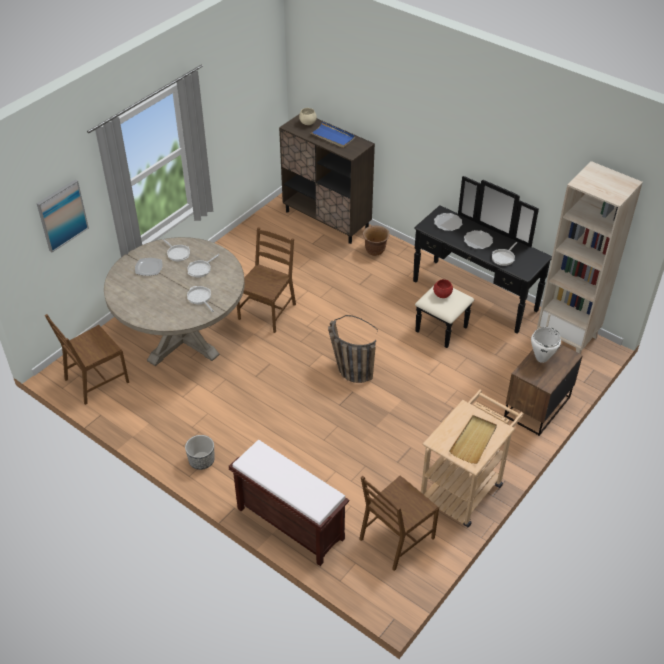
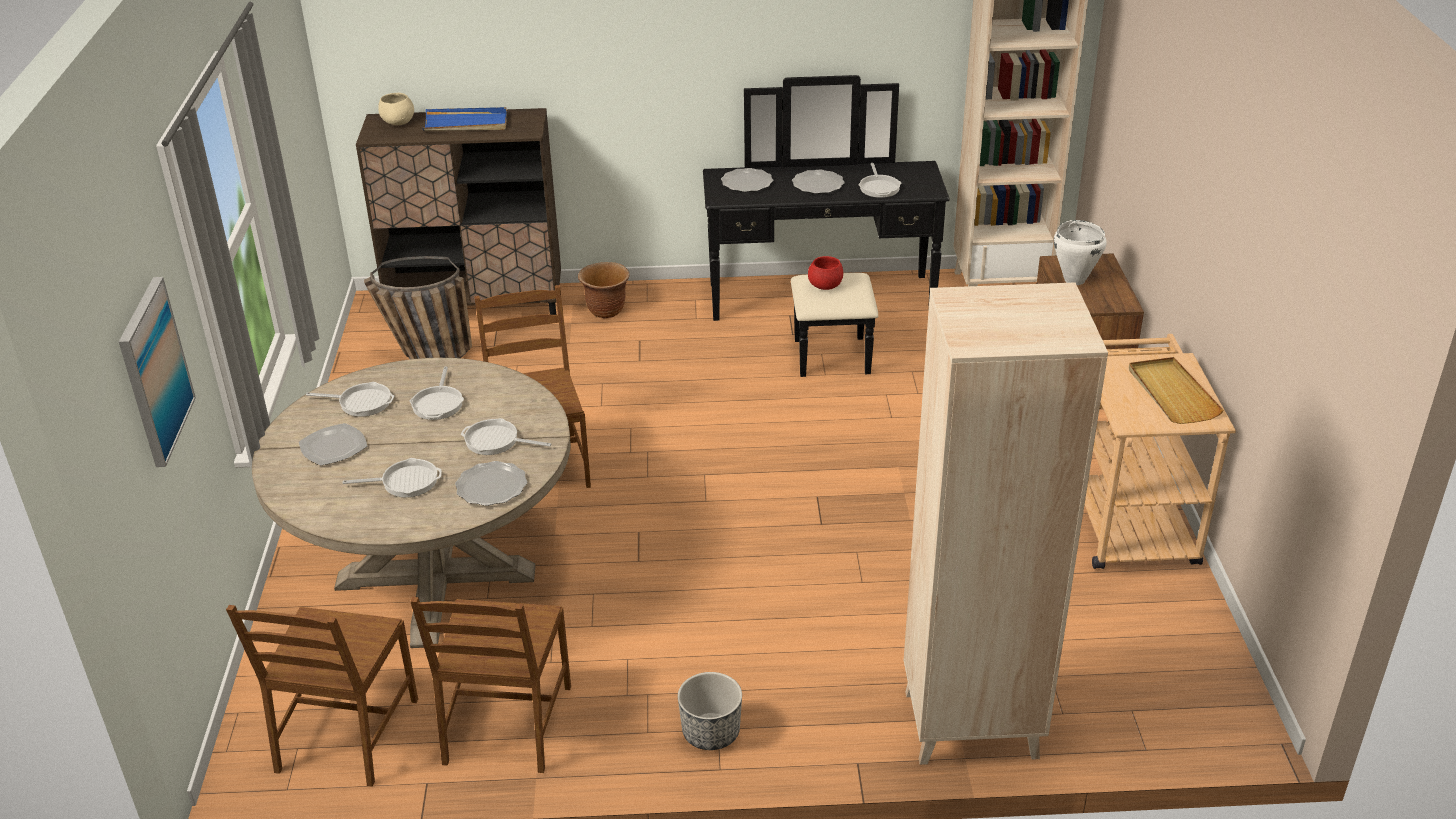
camera: 40 degrees left, 10 degrees down
(154, 297) = (405, 482): none -> frying pan
(177, 317) = (492, 486): none -> plate
(289, 523) = (969, 725): brown bench -> beige bookcase
(348, 370) = (772, 473): basket -> basket (423, 356)
(396, 538) = (1137, 641): brown chair -> brown chair (506, 725)

